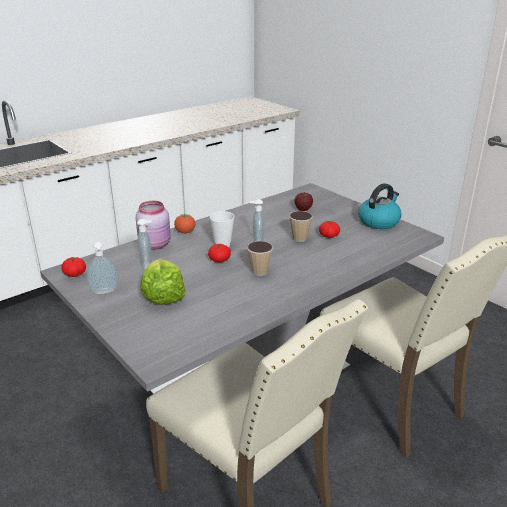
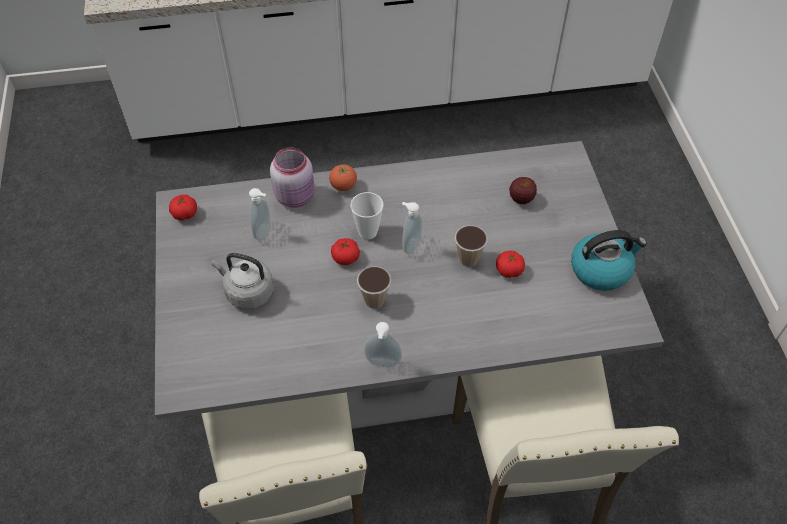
camera: 30 degrees right, 25 degrees up
(105, 292) = (196, 259): soap dispenser -> soap dispenser (382, 364)
(163, 295) = (247, 292): lettuce -> grey kettle

